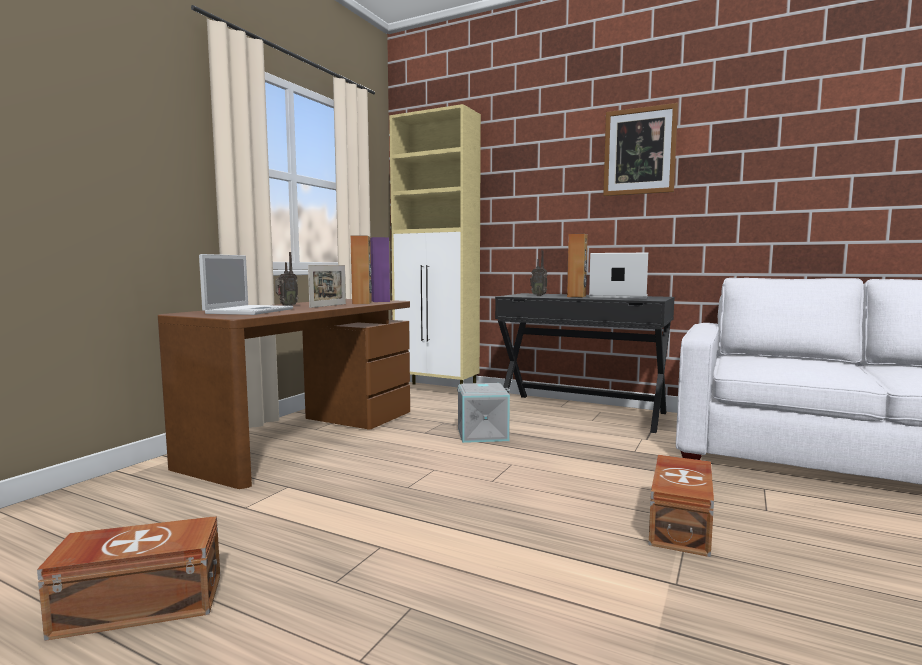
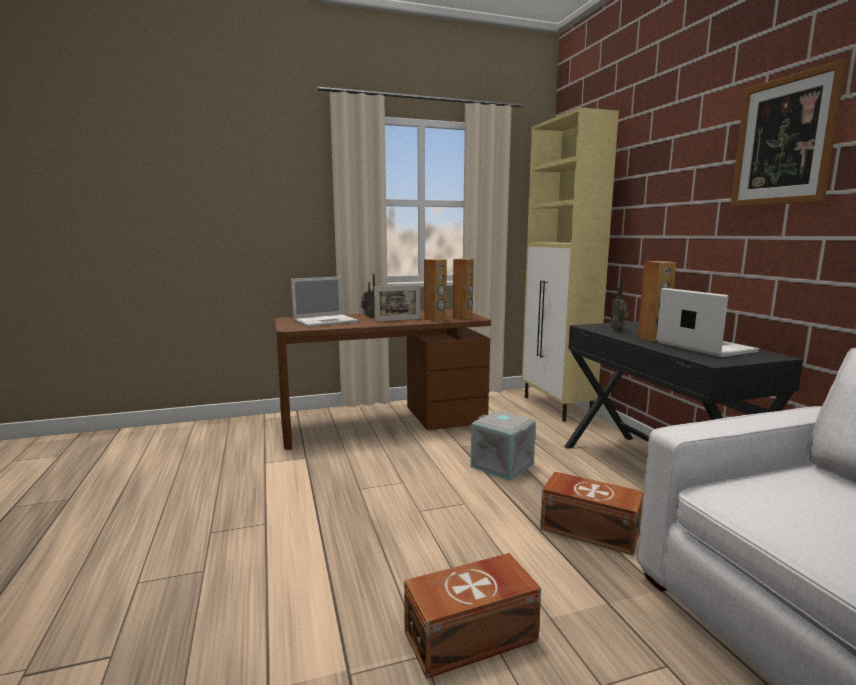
camera: 45 degrees right, 5 degrees up
(138, 604) = (144, 498): brown storage box -> brown storage box (588, 529)
(380, 301) = (463, 317): purple speaker -> brown speaker

